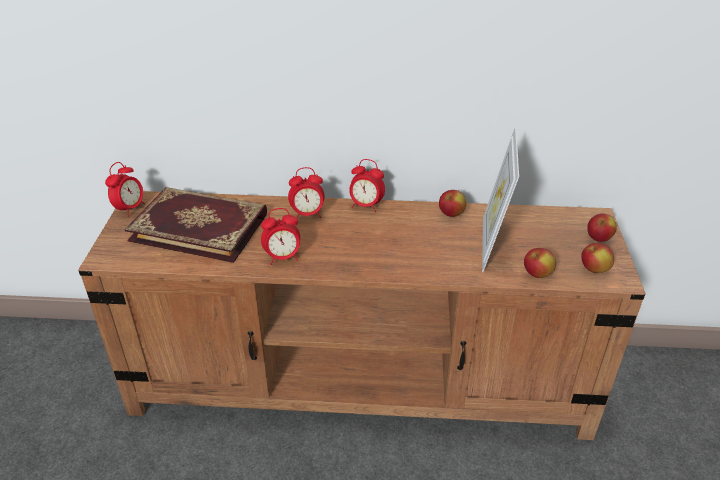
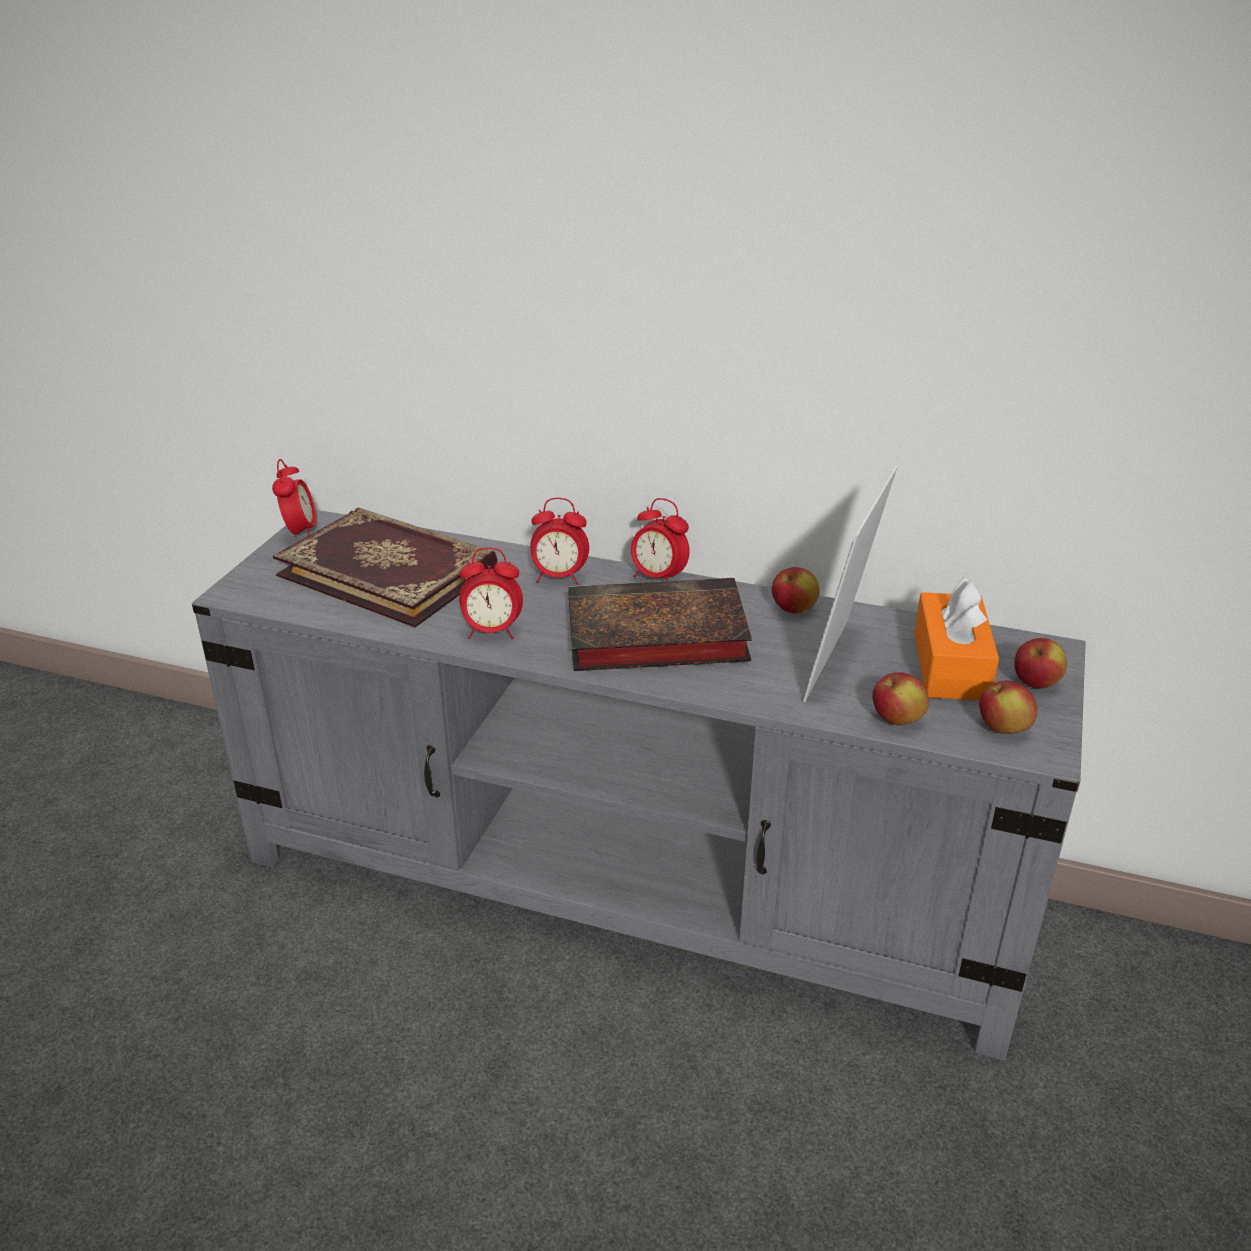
camera: 15 degrees right, 5 degrees down
(130, 208) = (300, 533): alarm clock -> alarm clock turned 45 degrees counterclockwise
(362, 381) = (630, 884): brown tv stand -> grey tv stand
(379, 244) = (651, 636): none -> book
(550, 235) = (950, 666): none -> orange tissue box

